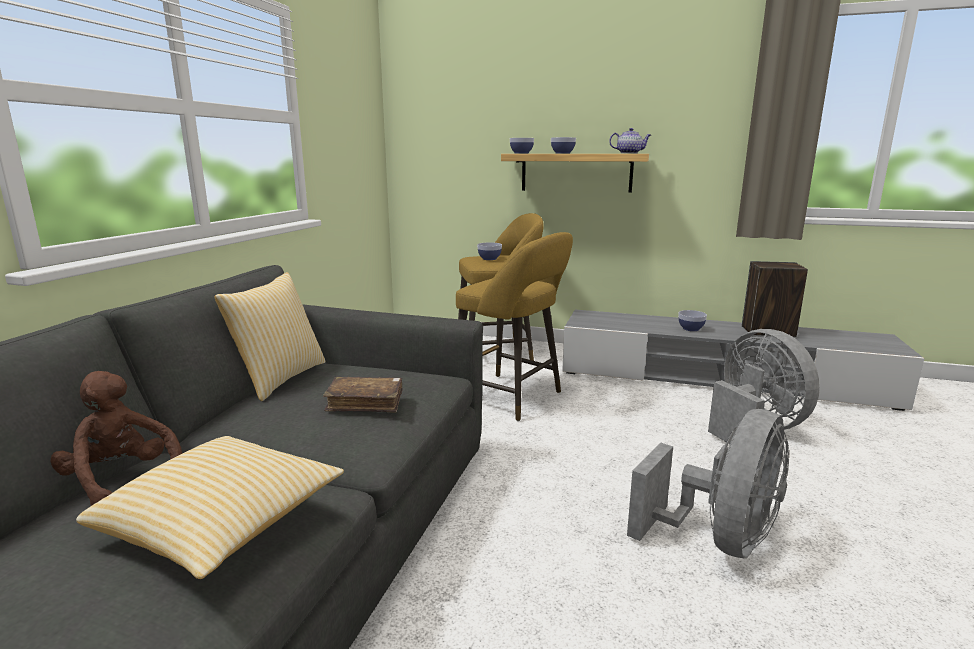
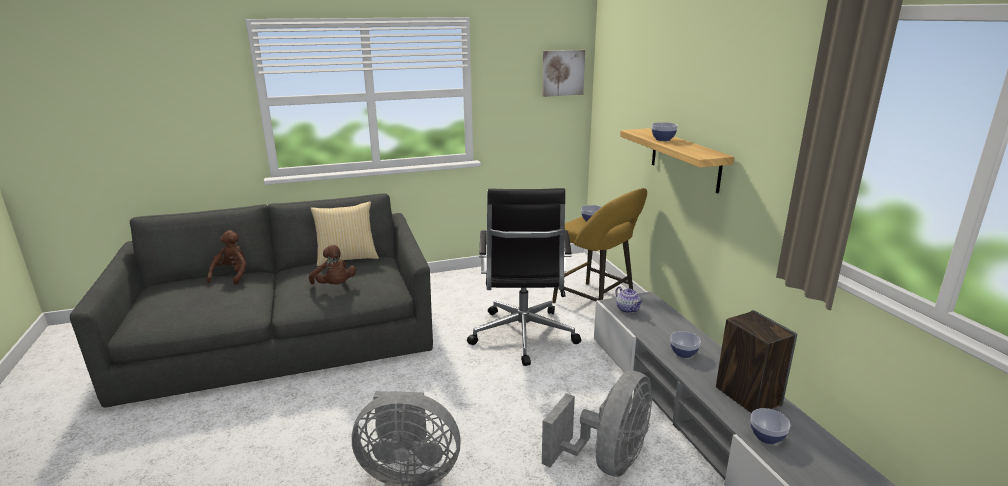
camera: 55 degrees right, 5 degrees up
(223, 526) = (213, 305): pillow -> none
(365, 402) = (335, 286): brown book -> brown plush toy
(366, 106) = (562, 73): none -> picture
(512, 398) = (523, 337): yellow stool -> black office chair
(521, 153) = (642, 131): bowl -> bowl (766, 437)
(629, 153) = (707, 153): teapot -> teapot (628, 309)

